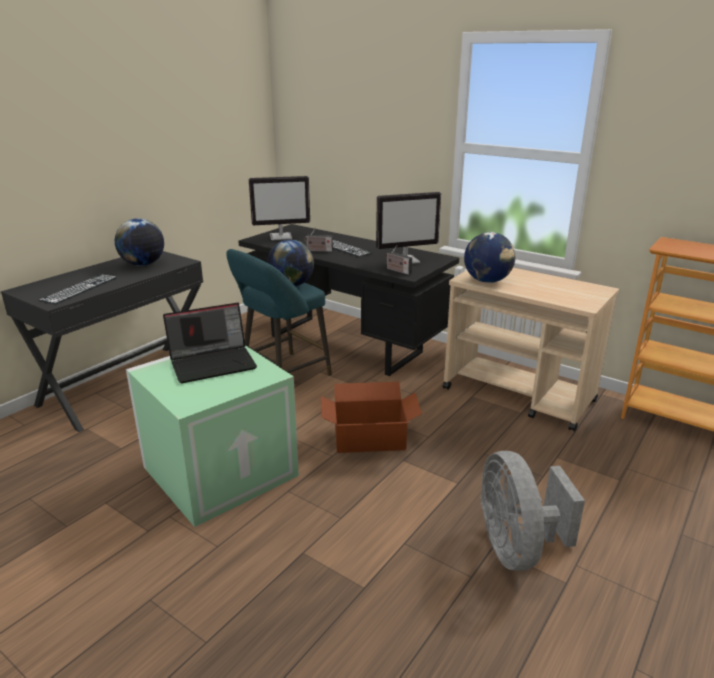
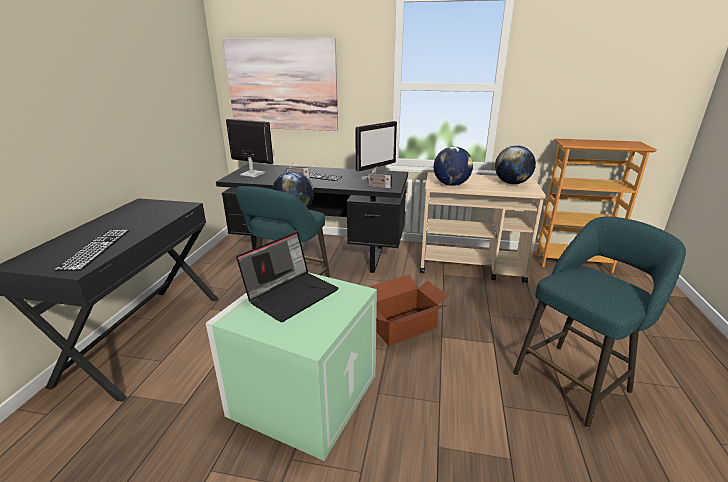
camera: 25 degrees left, 0 degrees up
(143, 264) = (145, 214): globe -> globe (512, 183)
(281, 237) = (252, 174): monitor -> monitor turned 120 degrees counterclockwise
(336, 136) = (282, 85): none -> picture
(516, 548) = (574, 380): grey fan -> turquoise stool

